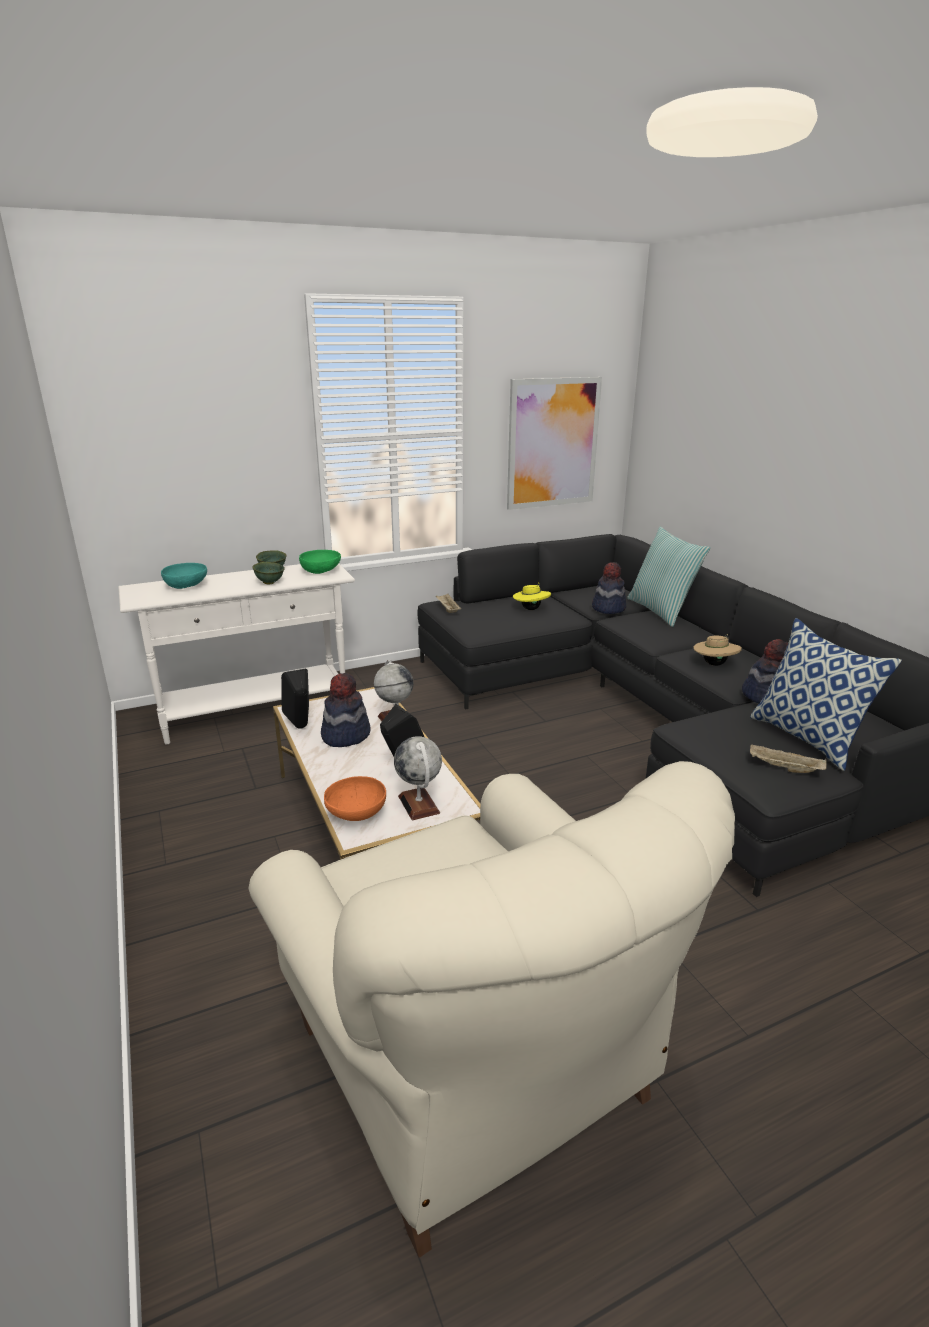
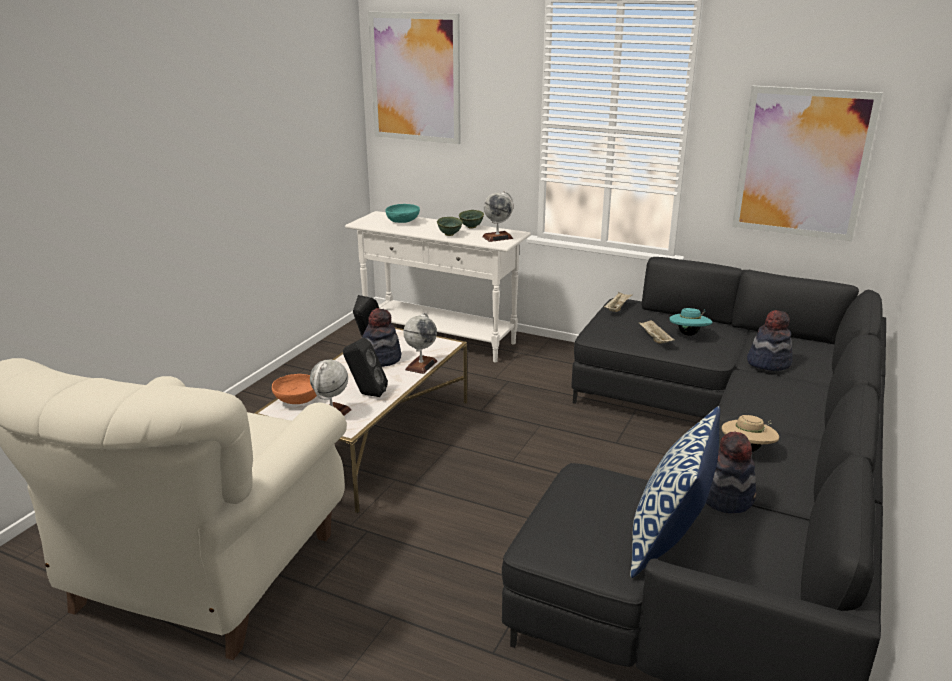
camera: 50 degrees right, 0 degrees up
(138, 403) = (415, 78): none -> picture
(321, 572) = (497, 237): green bowl -> globe
(531, 609) = (689, 334): yellow hat -> turquoise hat
(661, 611) = (821, 387): pillow -> none
(784, 768) = (584, 542): beige tray -> beige tray (654, 339)

